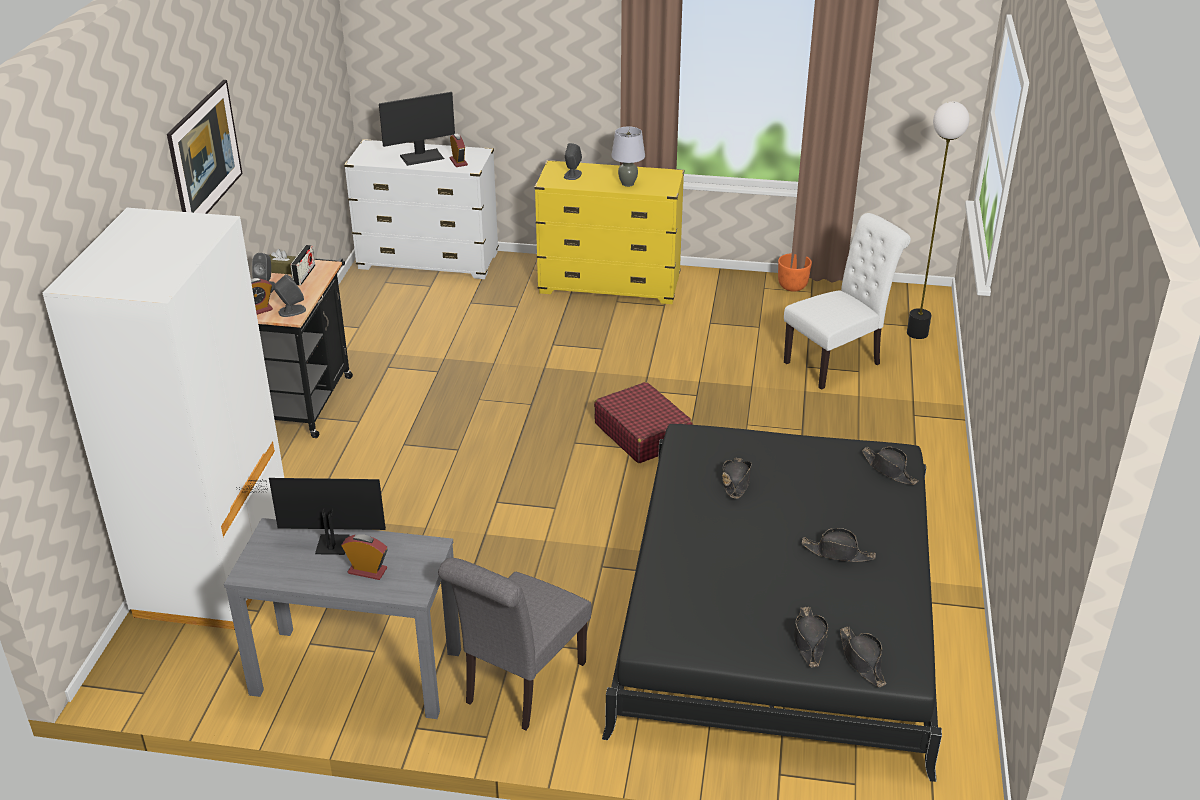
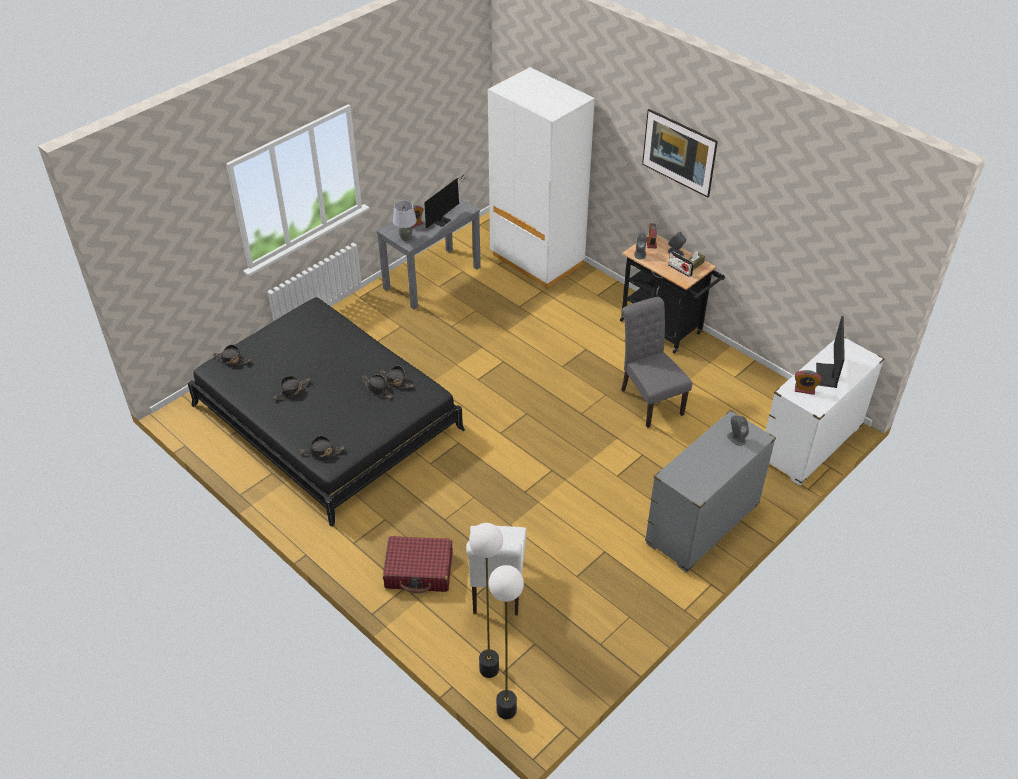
camera: 125 degrees right, 10 degrees up
(520, 687) = (374, 316): grey chair -> grey chair (649, 399)
(610, 285) = (702, 525): yellow dresser -> grey dresser
(628, 184) = (697, 460): grey table lamp -> grey table lamp (406, 238)
(642, 433) = (508, 445): red suitcase -> red suitcase (419, 571)
(792, 287) = (617, 637): orange planter -> none
(809, 641) = (259, 350): black hat -> black hat (396, 381)
(937, 311) = (506, 709): none -> floor lamp

